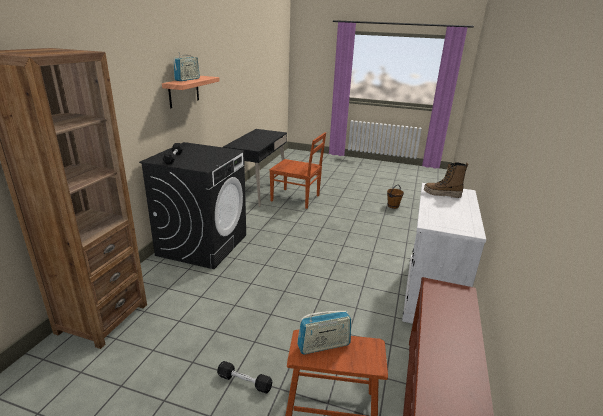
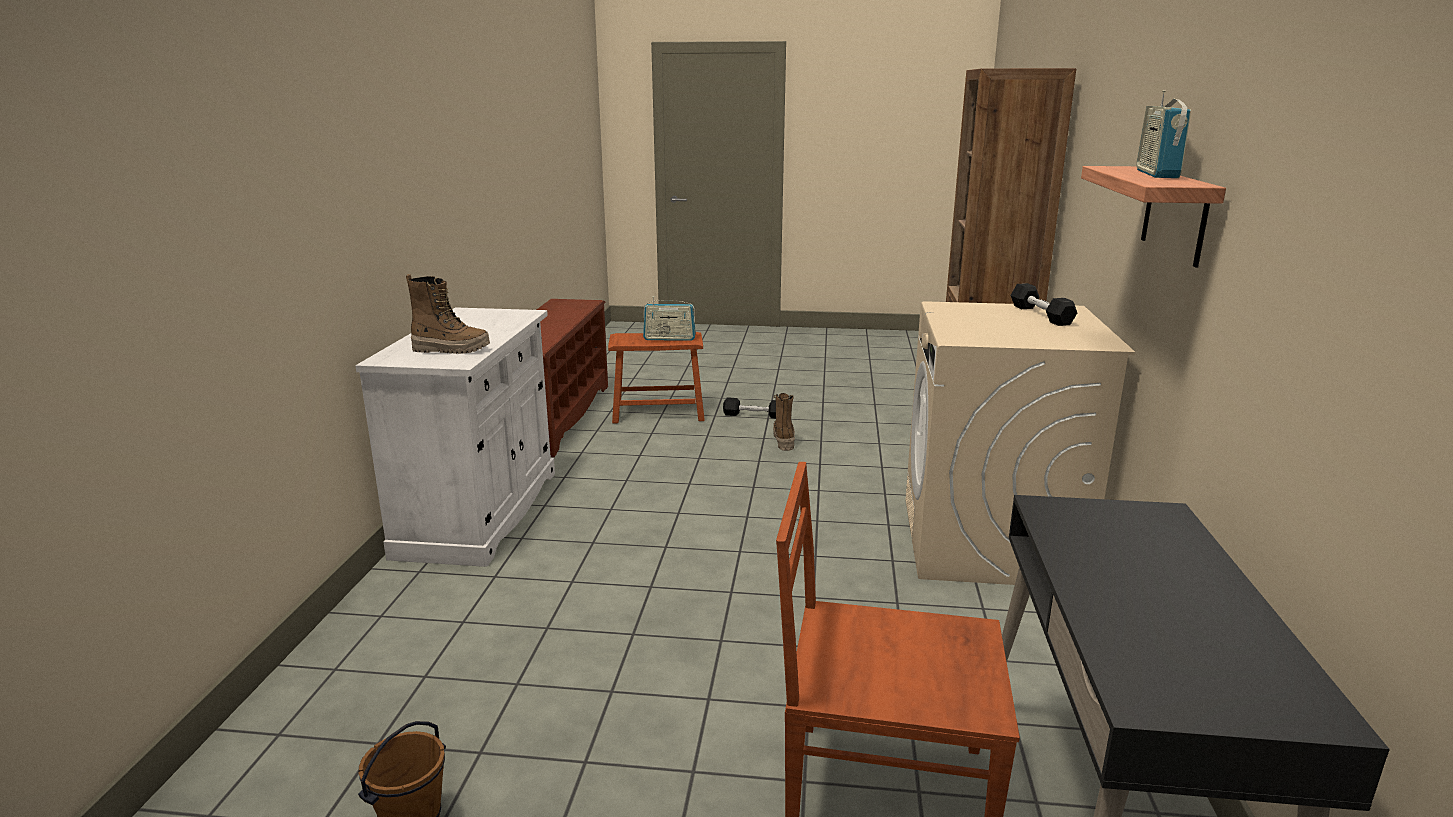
camera: 170 degrees right, 5 degrees down
(203, 244) = (989, 542): black washing machine -> beige washing machine
(241, 336) = (783, 440): none -> boot
(323, 345) = (669, 338): radio -> radio turned 150 degrees counterclockwise

